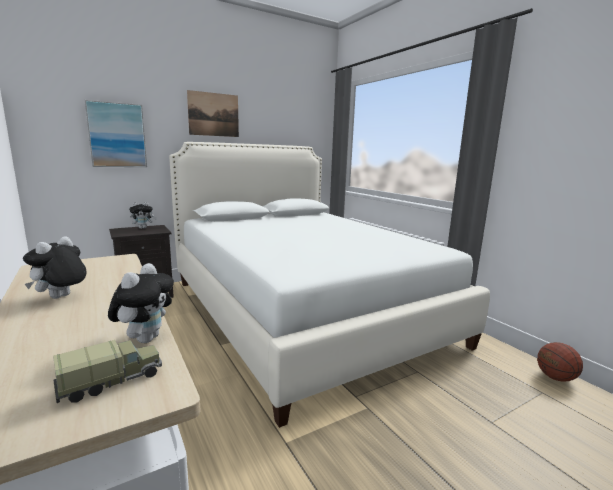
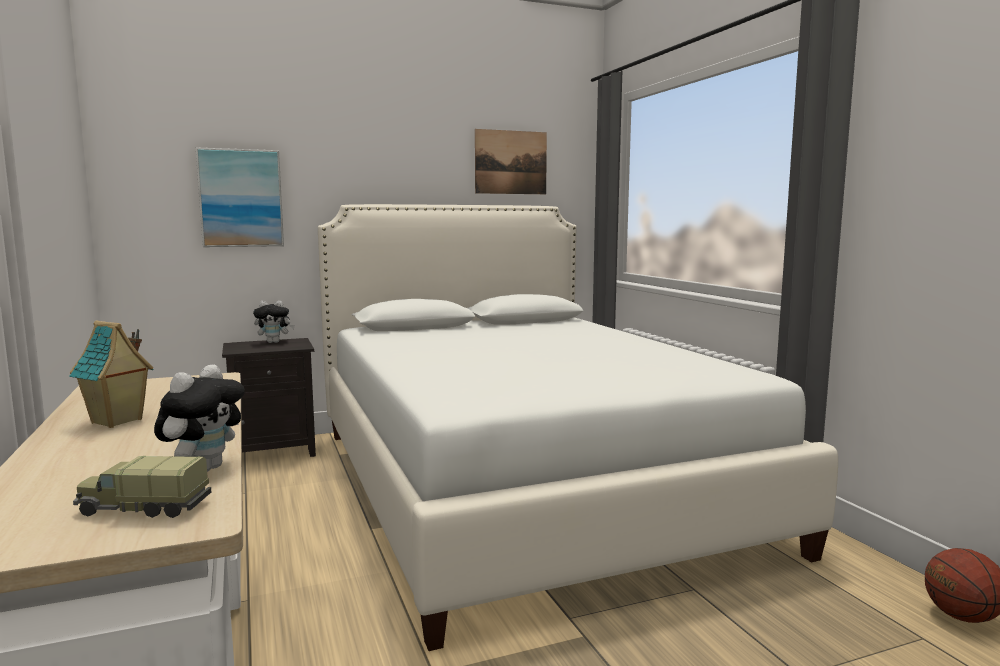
camera: 10 degrees right, 5 degrees down
(61, 298) = (117, 421): plush toy -> toy house
(112, 381) = (143, 508): toy truck -> toy truck turned 150 degrees counterclockwise
(213, 114) = (391, 160): picture -> picture (511, 162)

